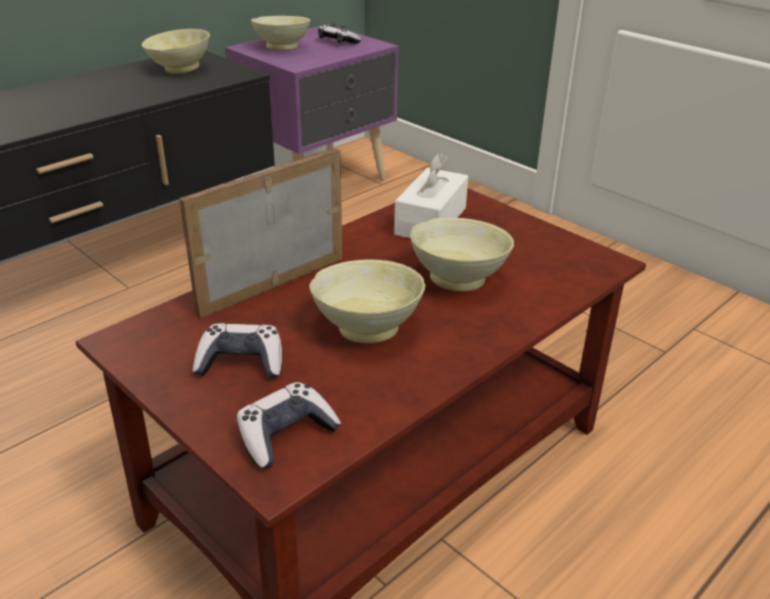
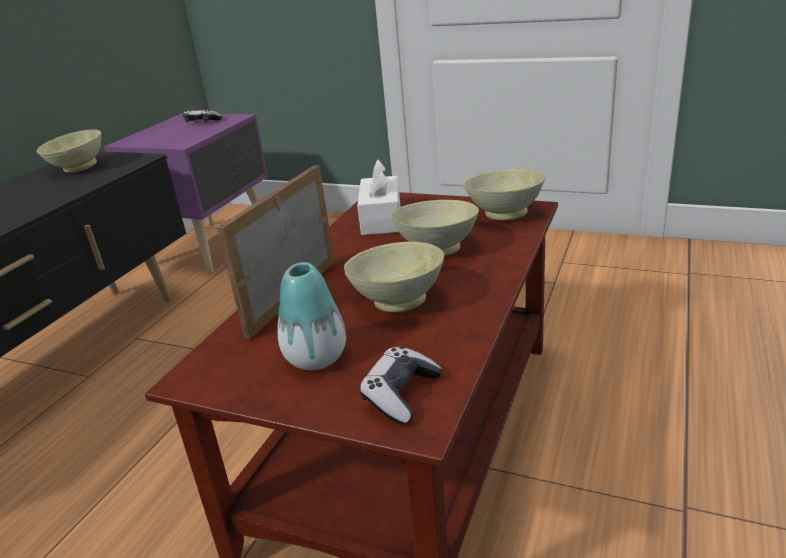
camera: 20 degrees left, 5 degrees down
(241, 363) = (316, 358): game controller -> vase
(283, 47) = (158, 135): beige bowl -> beige bowl (505, 213)

